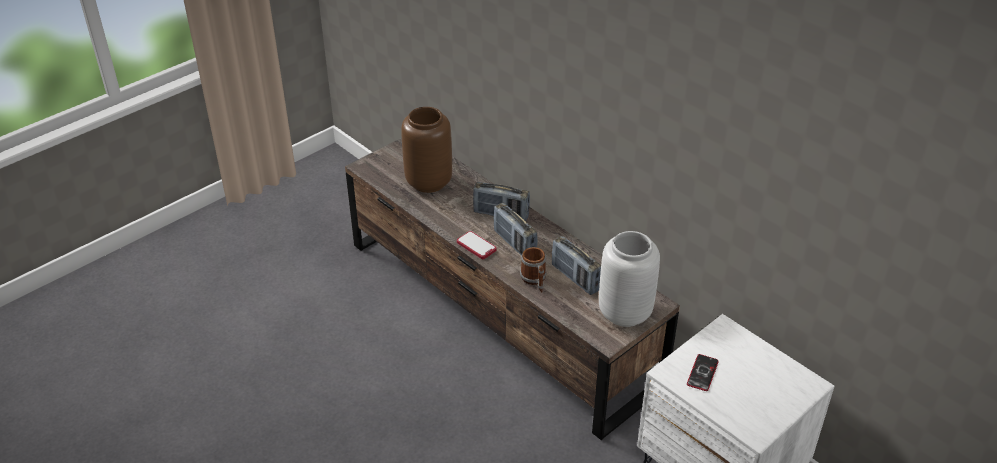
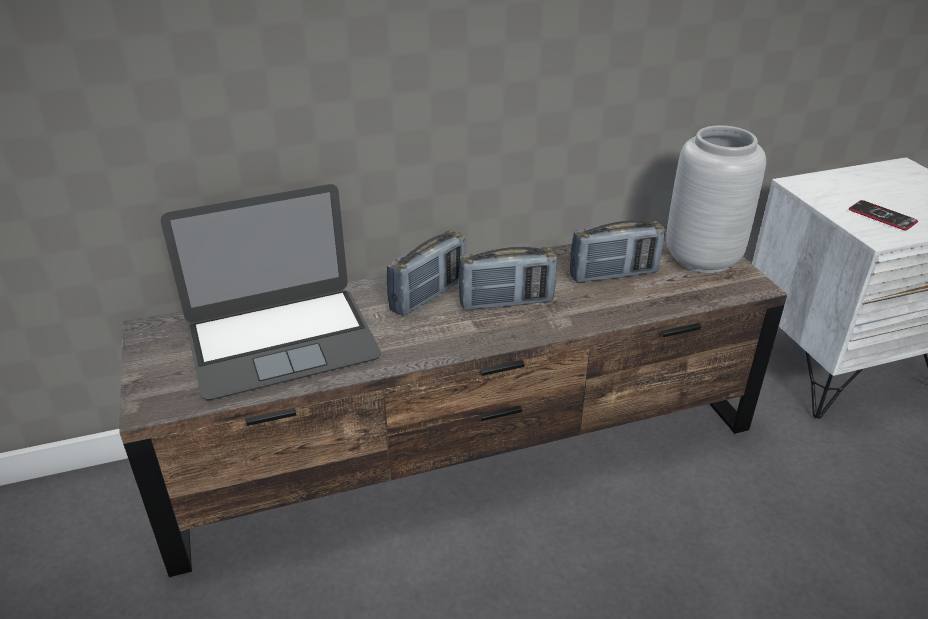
camera: 65 degrees left, 5 degrees down
(430, 182) = (282, 341): brown vase -> laptop
(476, 246) = (486, 338): phone -> none
(535, 280) = (600, 307): mug -> none

